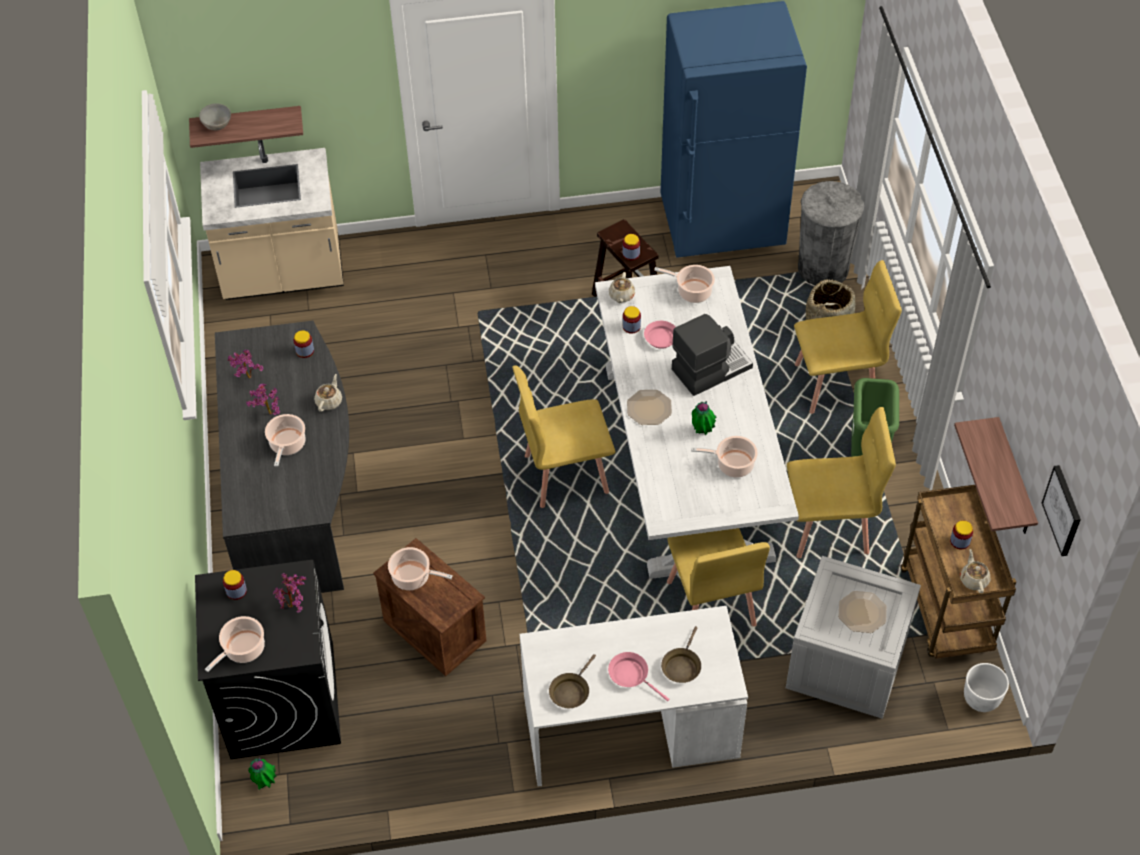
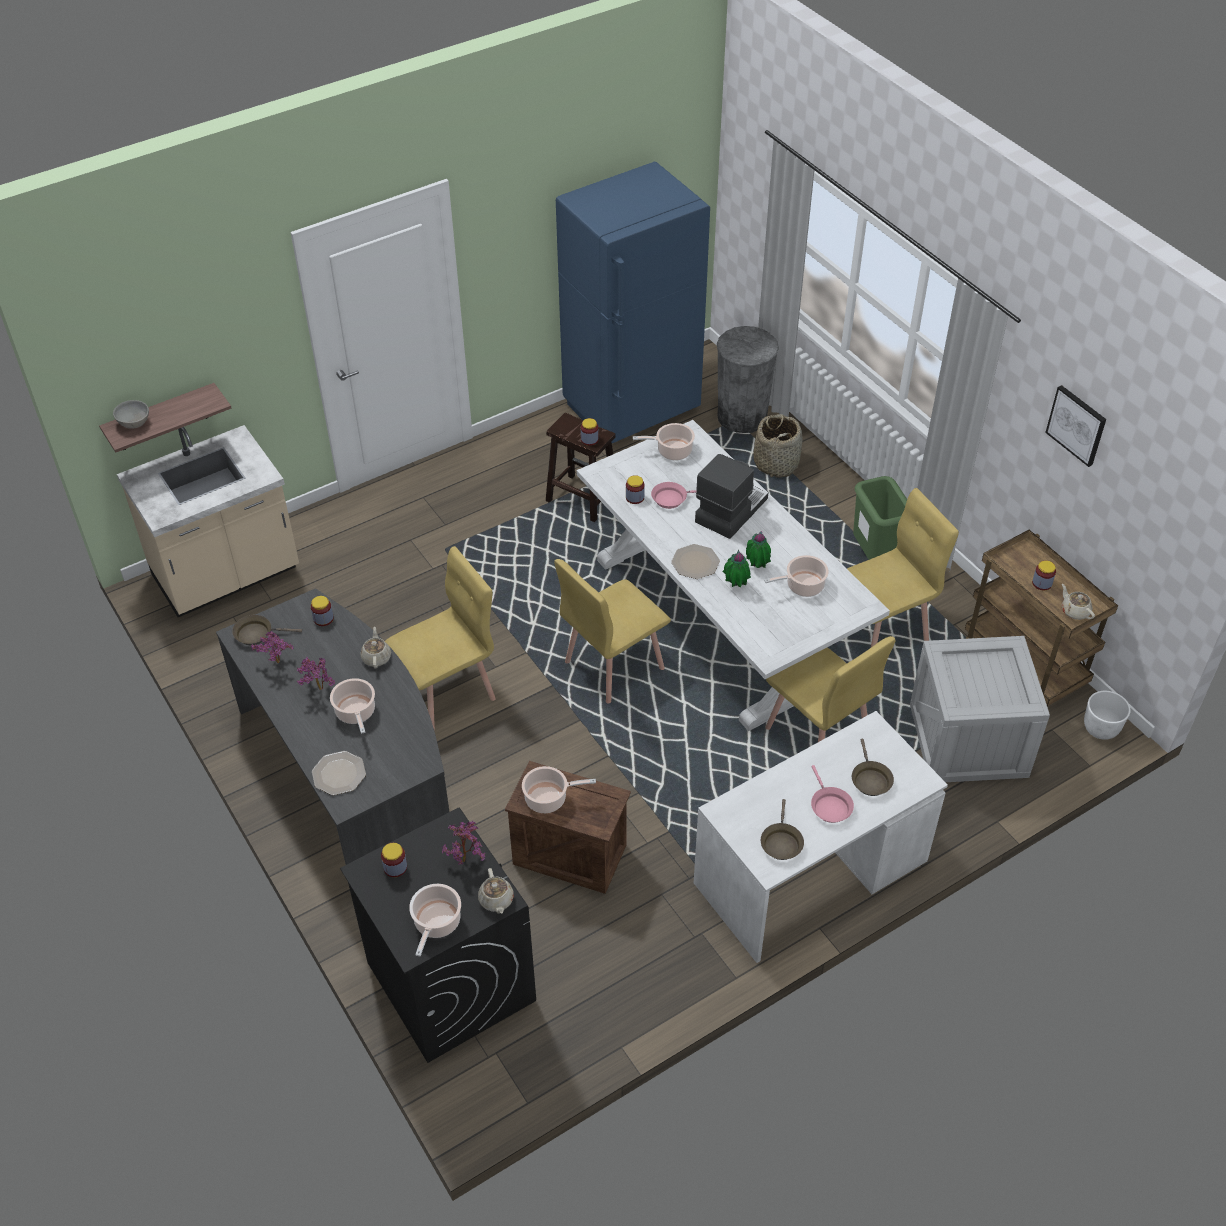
camera: 25 degrees left, 5 degrees down
(245, 346) = (257, 634): none -> brown frying pan
(265, 782) = (478, 1072): potted plant -> potted plant (735, 586)
(621, 296) = (609, 474): beige teapot -> beige teapot (496, 900)
(631, 675) = (829, 806): pink frying pan -> pink frying pan turned 120 degrees counterclockwise
(836, 384) = (812, 508): yellow chair -> yellow chair (447, 692)
(861, 612) = (988, 678): plate -> plate (338, 774)
(1014, 480) = (1085, 503): shelf -> none
(1063, 510) = (1181, 495): picture -> picture (1077, 425)

